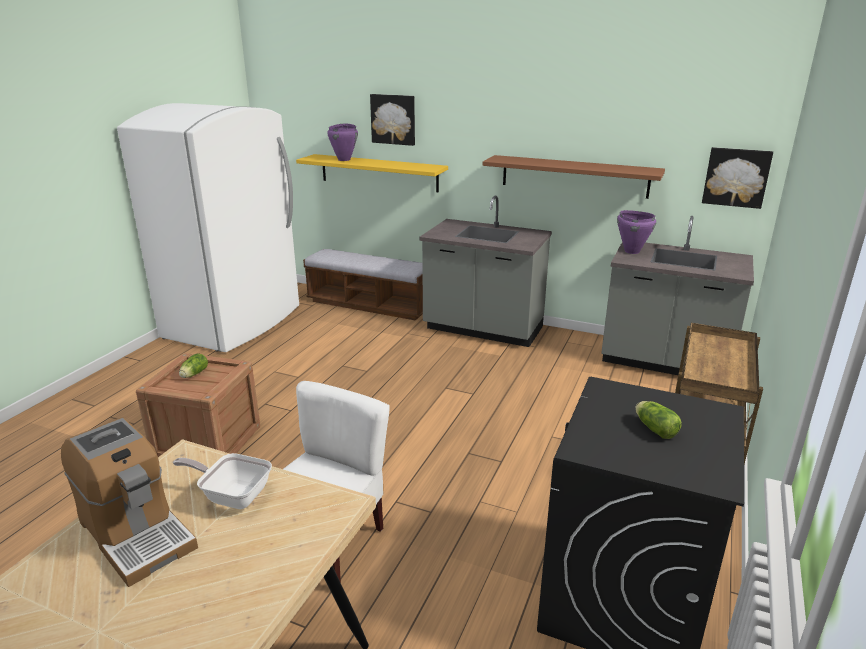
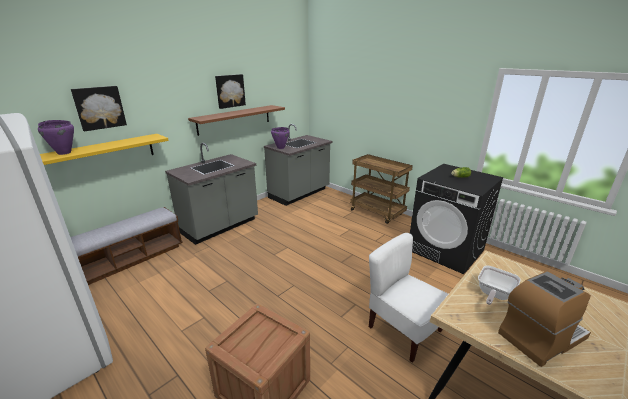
camera: 70 degrees left, 0 degrees up
(193, 374) = (252, 342): lettuce -> none
(736, 177) = (295, 102): picture -> picture (230, 91)

